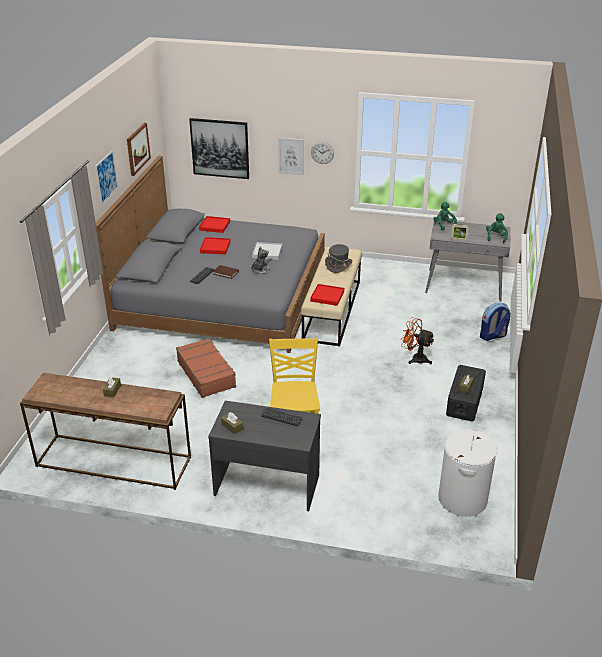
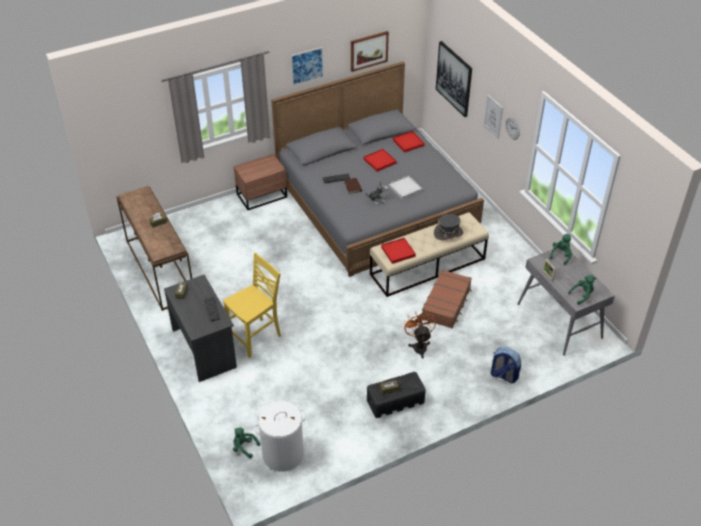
camera: 50 degrees right, 10 degrees up
(116, 348) = (263, 196): none -> brown nightstand
(206, 374) = (282, 252): brown suitcase -> brown suitcase (446, 304)
(429, 521) = (244, 447): none -> green plush toy

